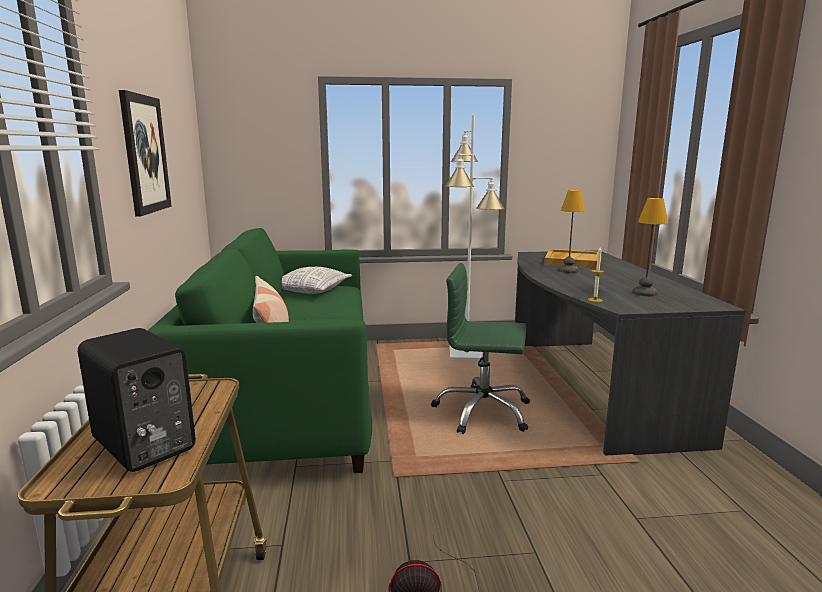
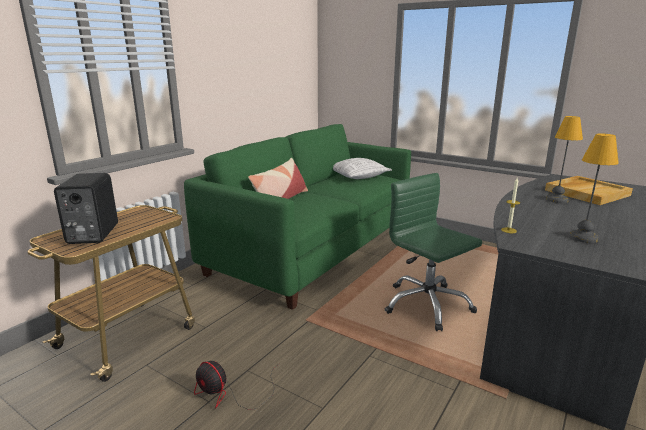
camera: 40 degrees right, 5 degrees up
(145, 154) = (237, 69): picture -> none
(467, 354) = (480, 259): white floor lamp -> none

